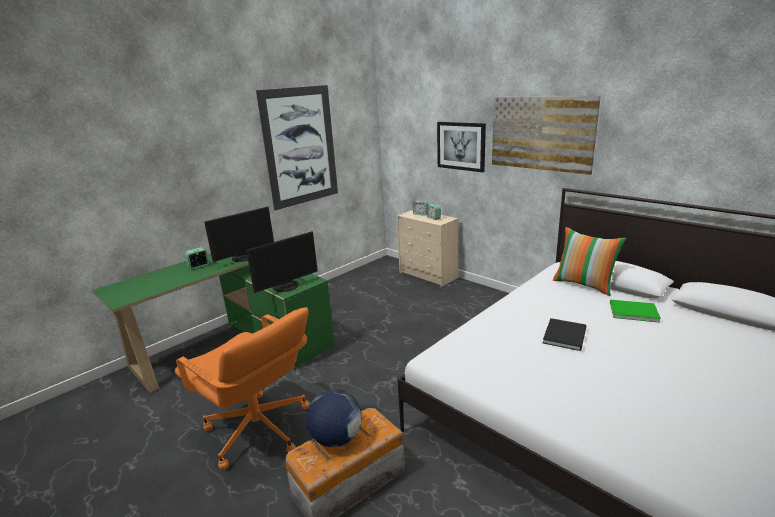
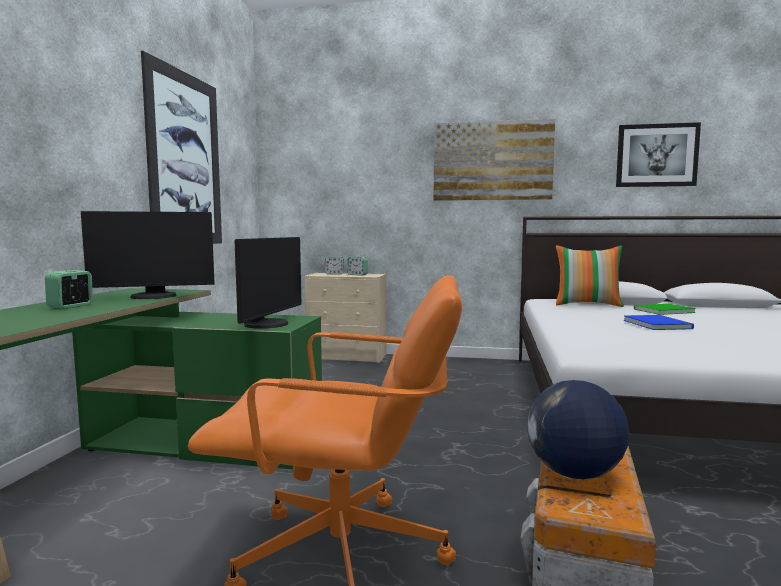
camera: 35 degrees left, 15 degrees down
(244, 258) = (153, 297): monitor -> monitor turned 60 degrees clockwise
(461, 146) = (388, 183): picture -> picture (656, 155)
(566, 335) = (657, 324): black book -> blue book

